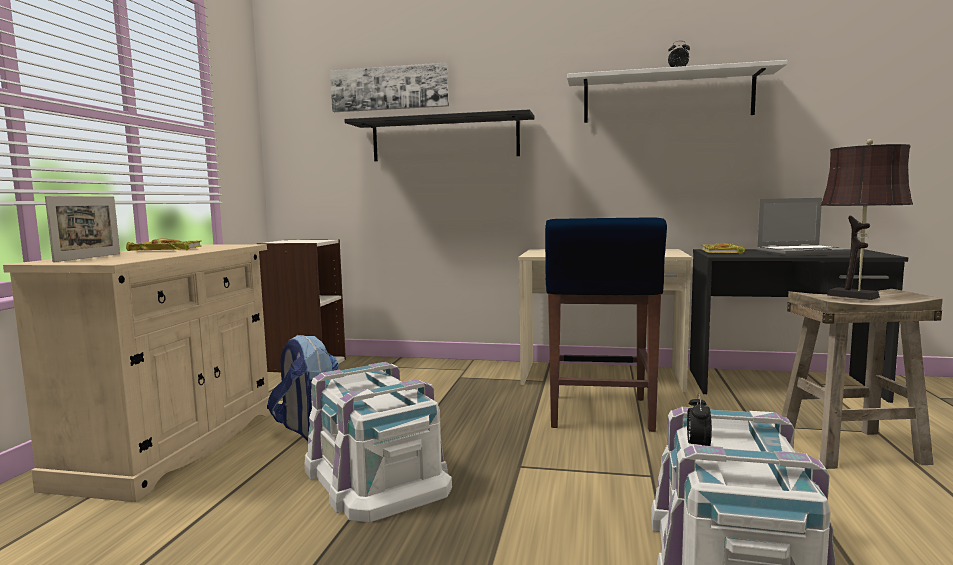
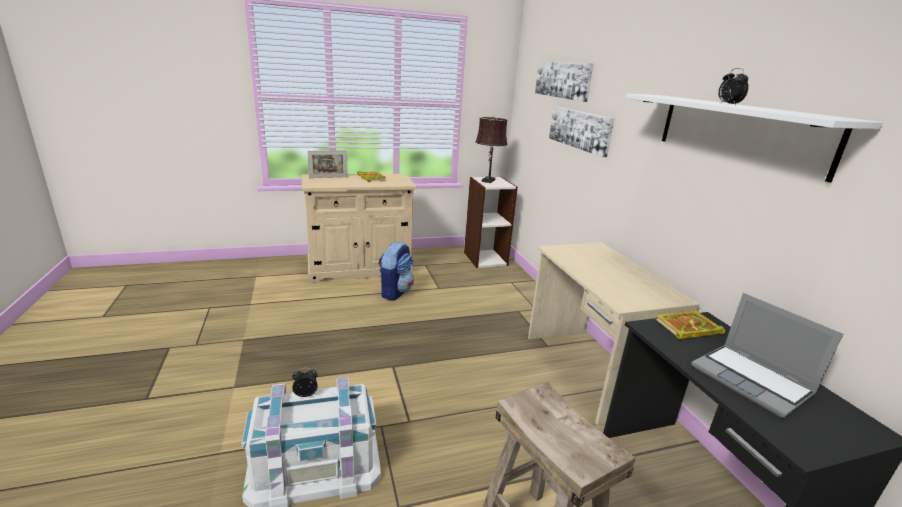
camera: 60 degrees right, 15 degrees up
(374, 476) = (357, 325): white storage box -> none
(444, 139) = (580, 129): black shelf -> picture
(599, 414) = (500, 383): blue stool -> none
(858, 297) = (554, 425): brown table lamp -> brown table lamp (487, 181)

